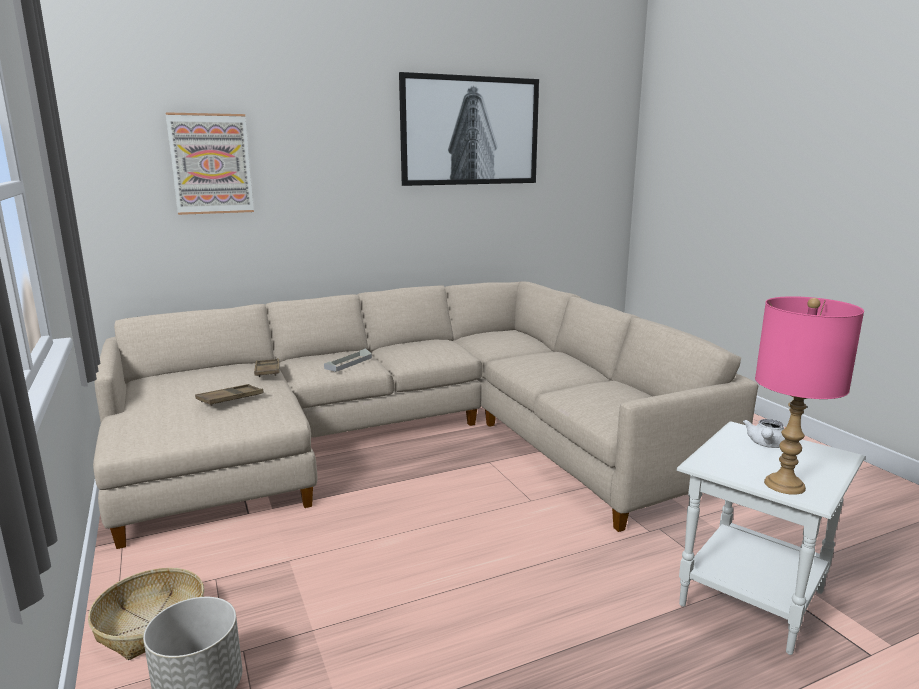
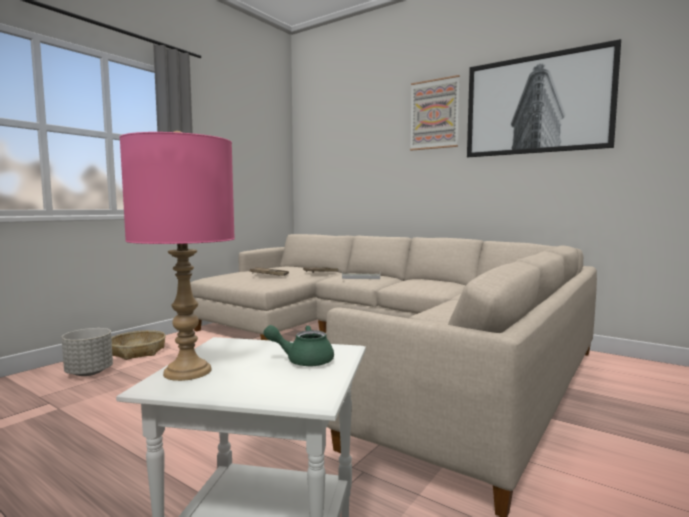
camera: 60 degrees right, 10 degrees down
(211, 164) = (349, 150): picture -> picture (434, 114)
(766, 445) = (303, 360): white teapot -> green teapot

